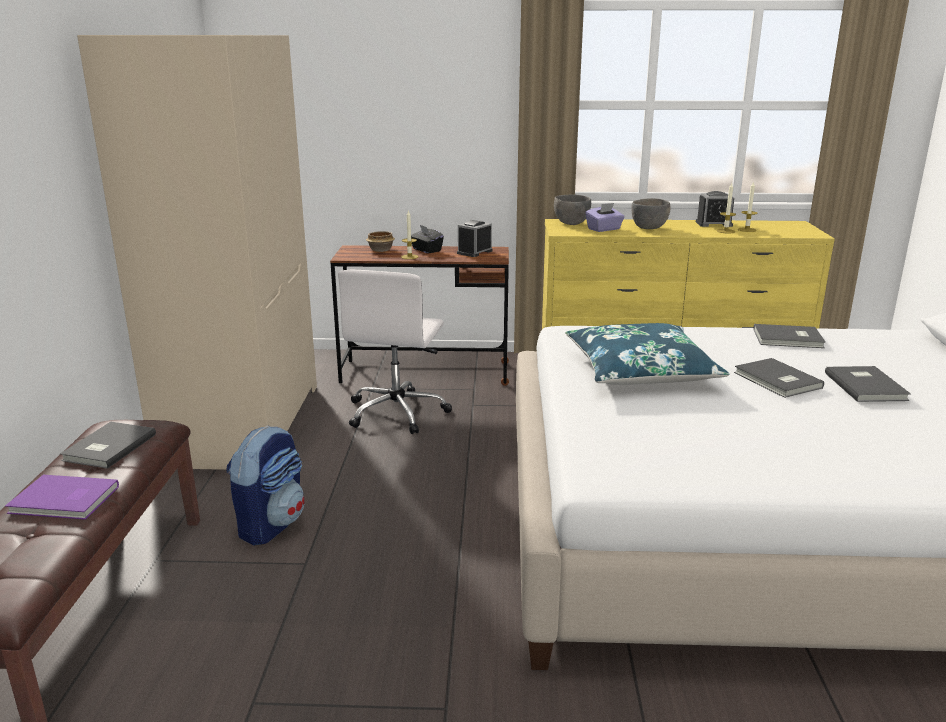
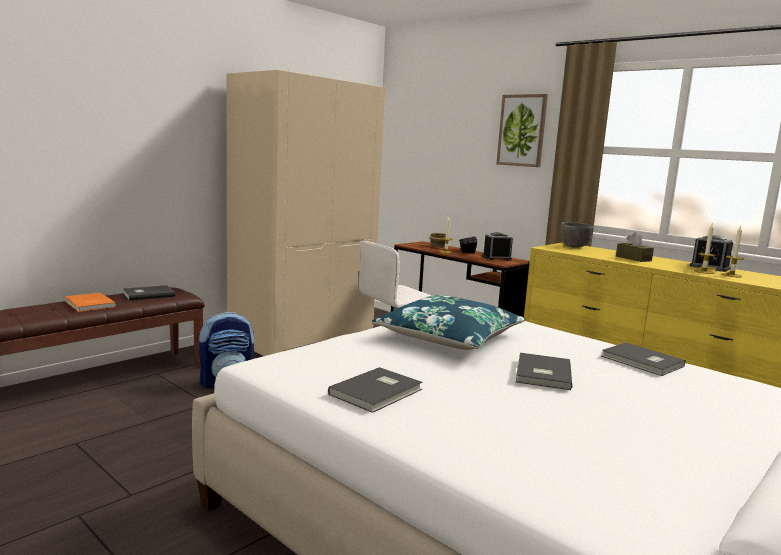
camera: 40 degrees right, 10 degrees down
(64, 501) = (88, 304): purple book -> orange book
(460, 84) = (522, 130): none -> picture
(604, 229) = (589, 252): purple tissue box -> none
(649, 228) = (633, 258): grey bowl -> brown tissue box
(866, 386) = (623, 404): grey book -> grey book (378, 392)

